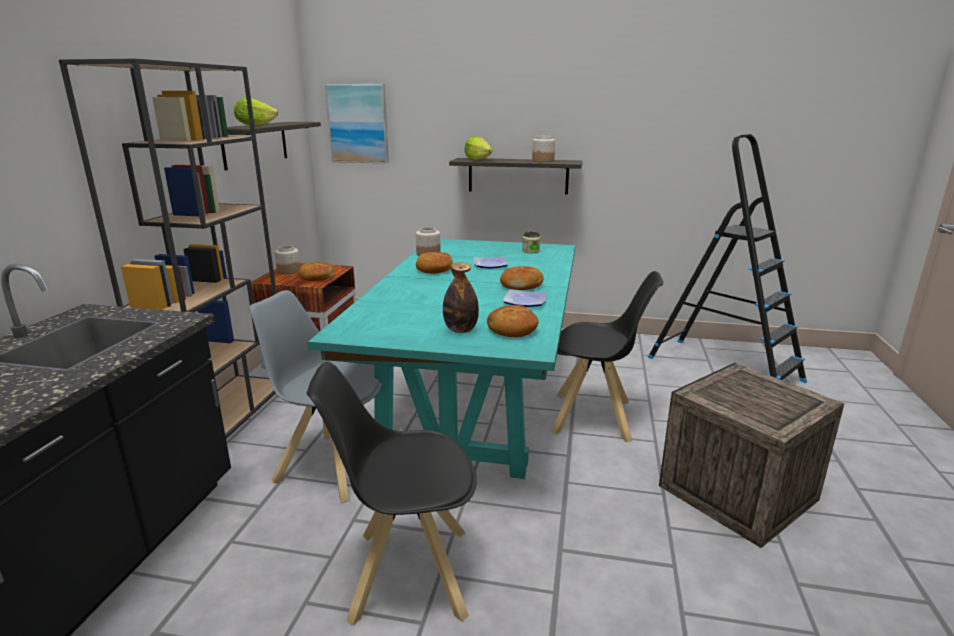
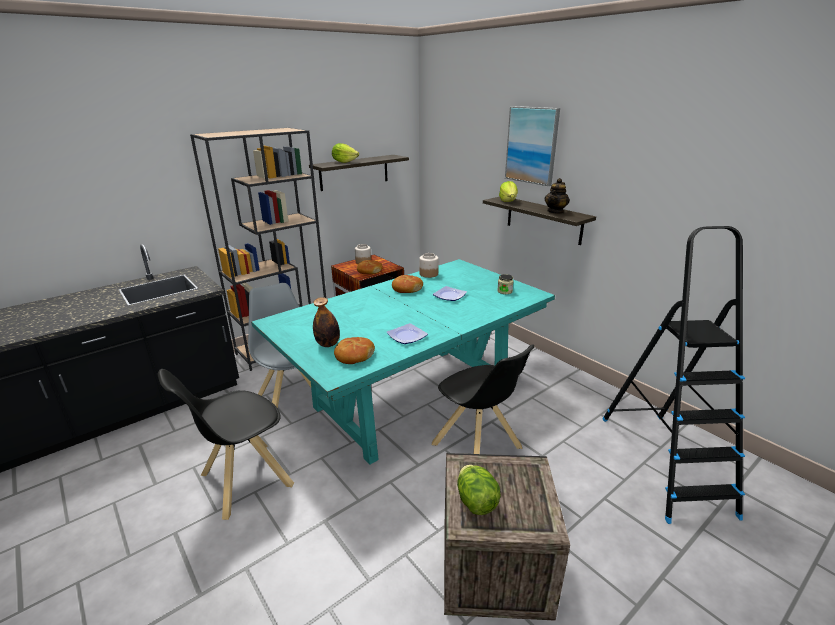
camera: 40 degrees right, 5 degrees up
(358, 124) = (444, 158): picture -> picture (532, 145)
(406, 573) = (243, 481): black chair -> black chair turned 75 degrees counterclockwise
(522, 285) = (433, 321): bread -> none
(543, 161) = (555, 212): jar -> teapot
(754, 410) = (476, 502): none -> lettuce

